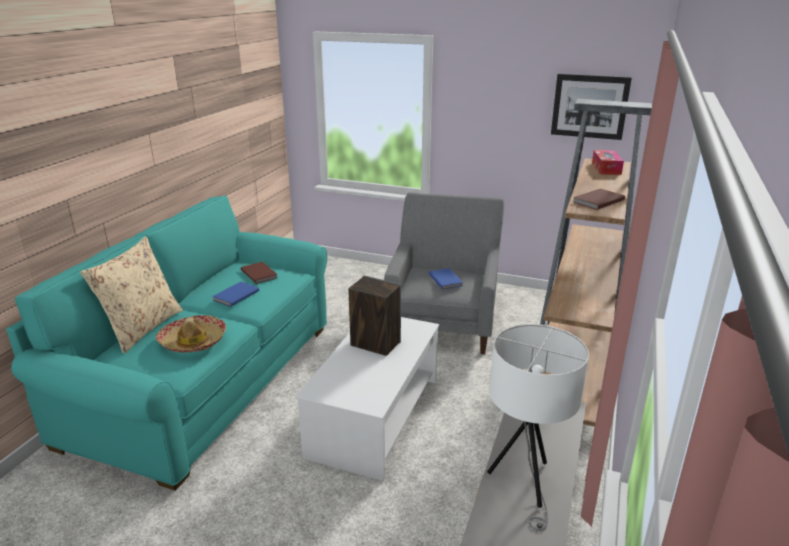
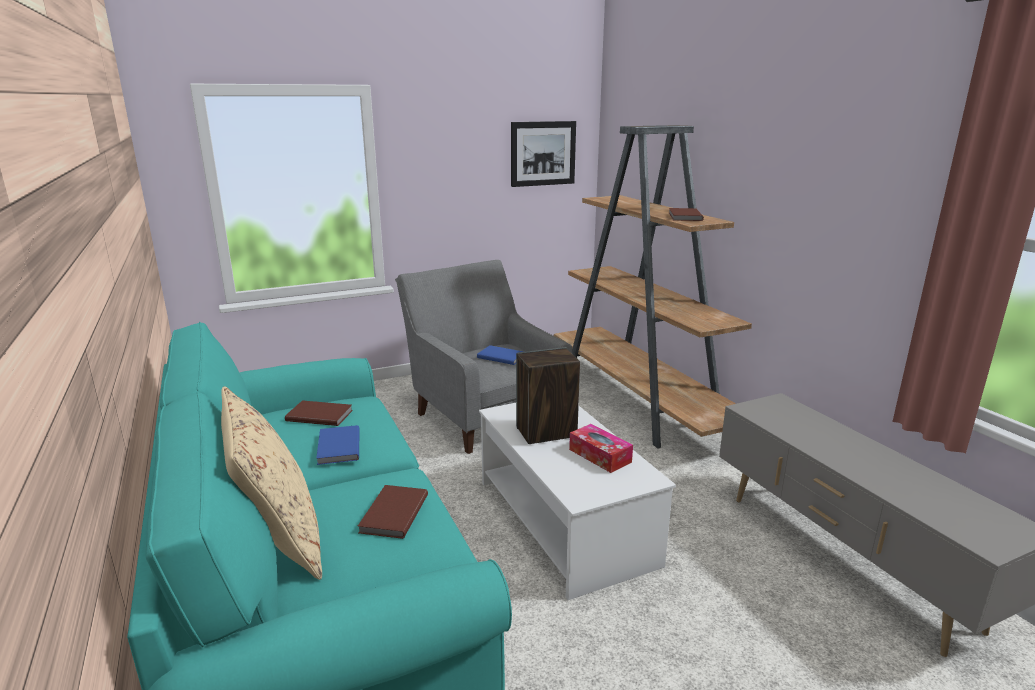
camera: 45 degrees left, 5 degrees down
(193, 341) = (392, 514): hat -> brown book
(525, 484) = (865, 461): white table lamp -> none
(606, 168) = (619, 200): tissue box -> tissue box (600, 456)

